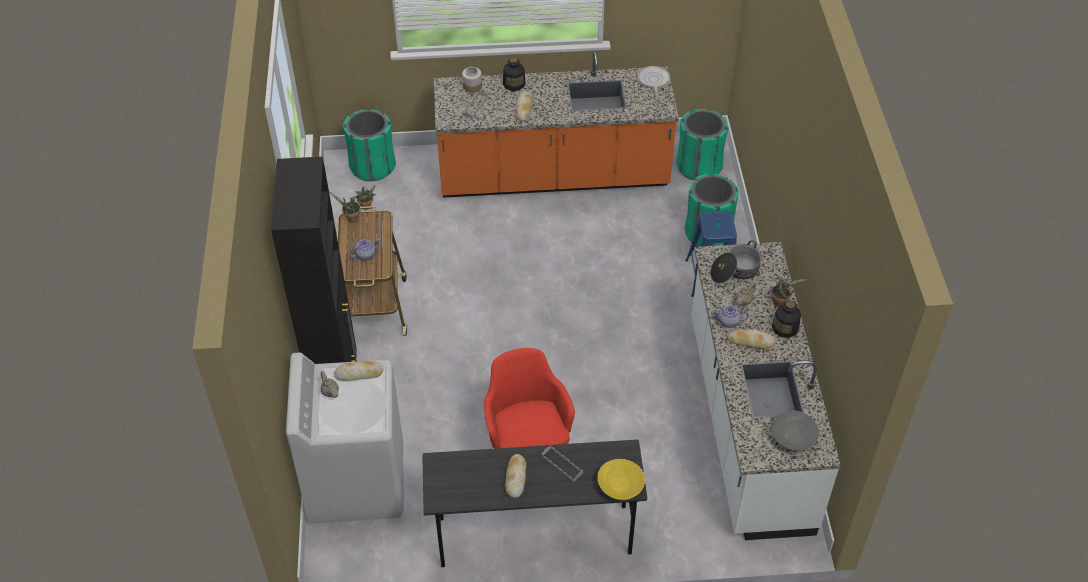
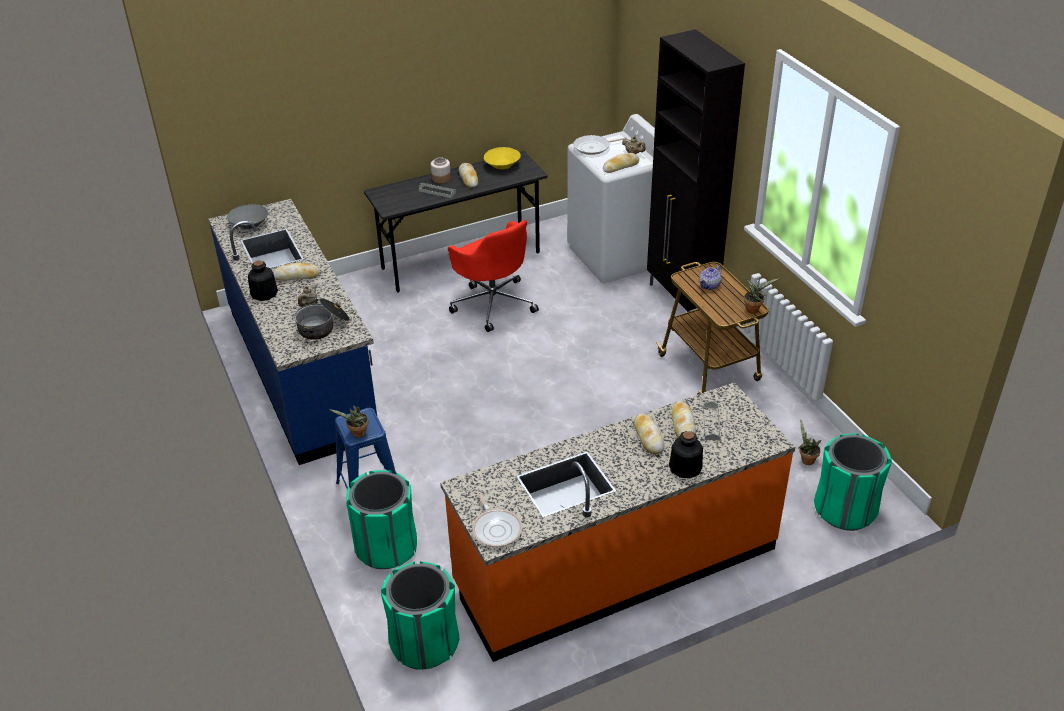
camera: 160 degrees right, 10 degrees down
(365, 418) = (594, 147): none -> frying pan
(472, 86) = (735, 448): jar -> jar (441, 179)
(495, 110) = (683, 425): none -> bread
(620, 486) = (386, 191): yellow bowl -> yellow bowl (502, 165)
(728, 322) = (321, 285): teapot -> none
(747, 423) = (303, 371): white counter -> blue counter
(780, 301) = (271, 312): potted plant -> potted plant (357, 434)

